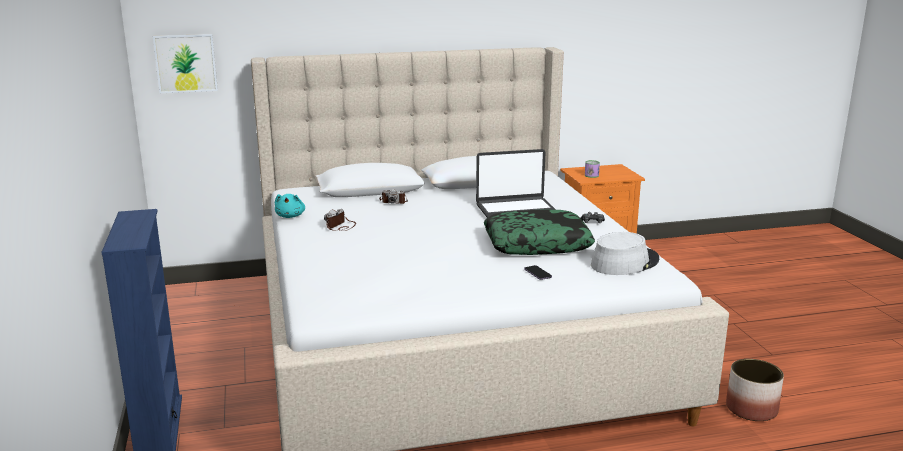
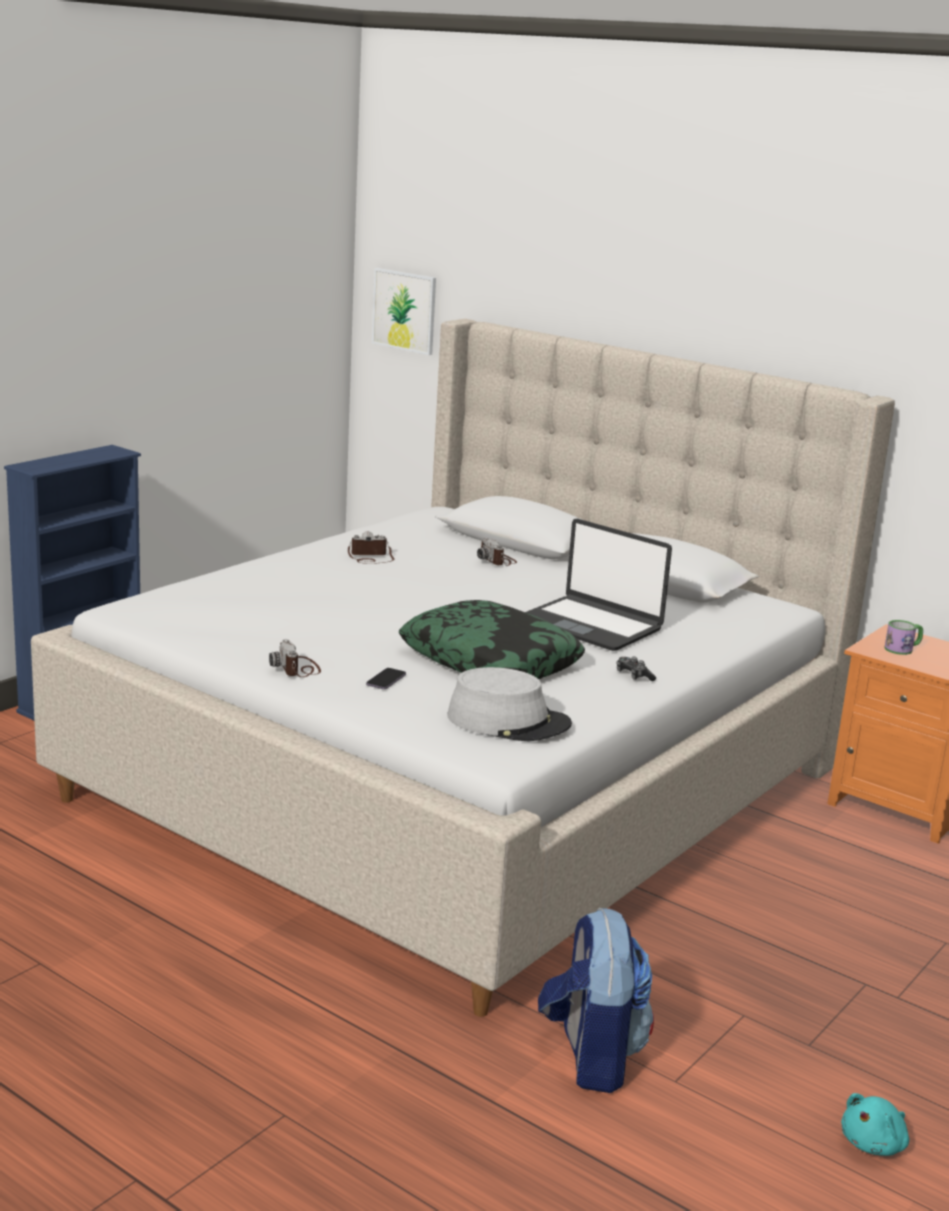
camera: 50 degrees right, 0 degrees up
(290, 216) = (363, 531): turquoise plush toy -> turquoise plush toy (874, 1144)
(493, 290) = (297, 668): none -> camera
(751, 409) = (591, 1057): planter -> backpack

